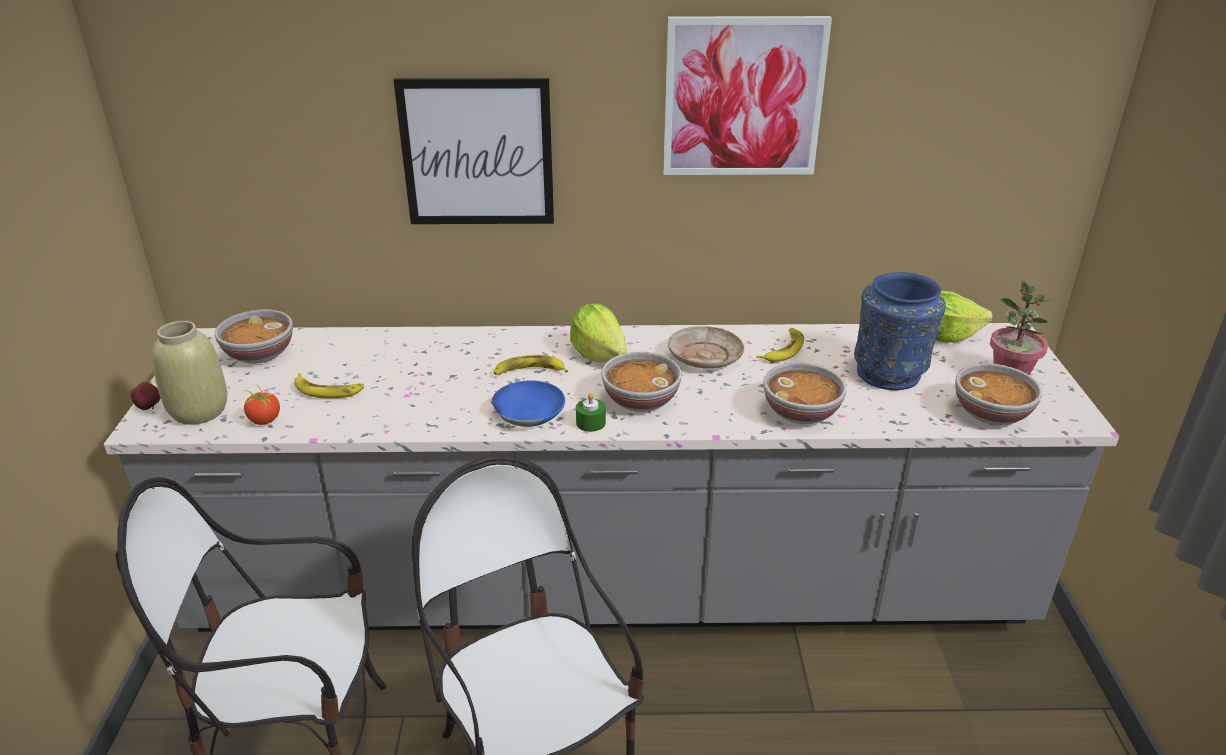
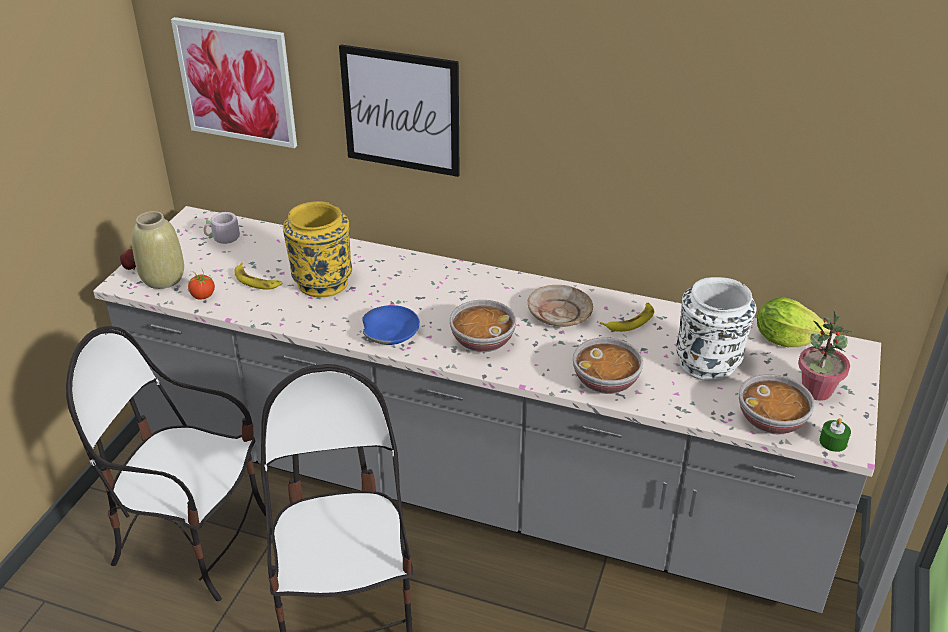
camera: 20 degrees right, 5 degrees up
(259, 354) = (223, 239): bowl -> grey mug
(412, 377) = (322, 282): none -> yellow vase
(529, 371) = (411, 296): banana -> none
(590, 423) = (432, 352): green candle -> green candle (833, 442)
(599, 354) = (474, 293): lettuce -> none
(743, 97) = (618, 100): picture -> picture (236, 82)
(890, 373) = (708, 363): blue vase -> white vase

